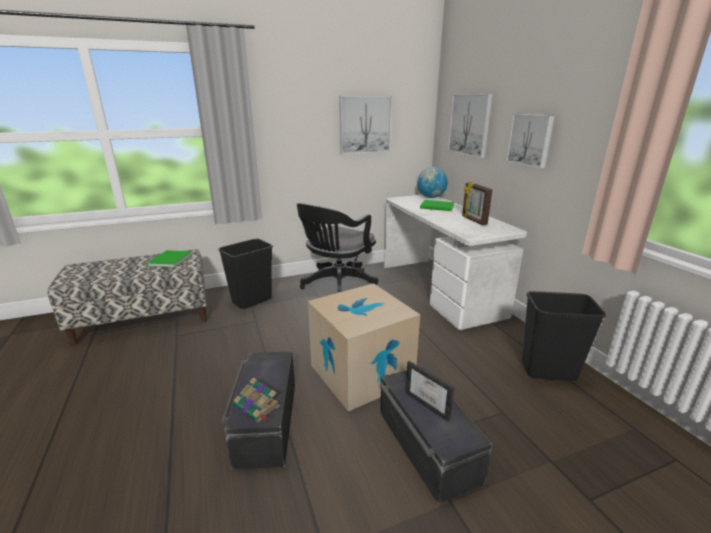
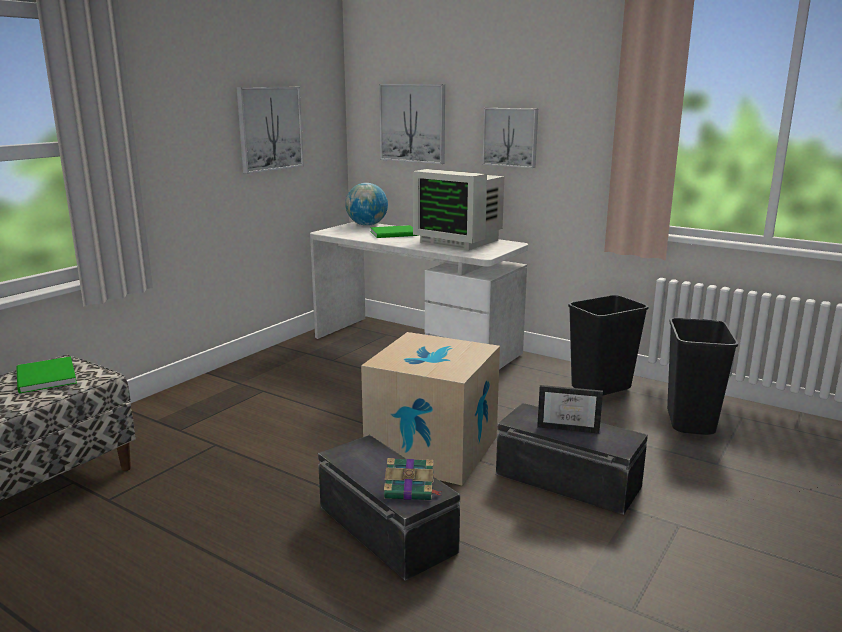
camera: 35 degrees left, 5 degrees down
(252, 301) = (173, 424): black trash can -> black trash can (691, 422)
(336, 286) = (279, 374): black office chair -> none
(473, 220) = (460, 241): picture frame -> monitor

